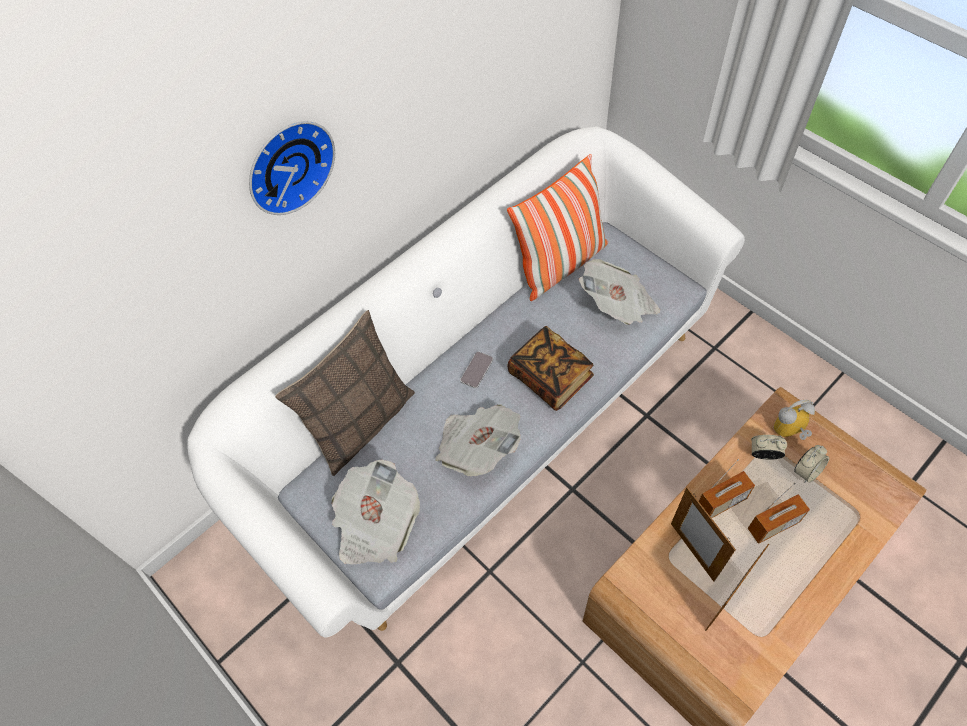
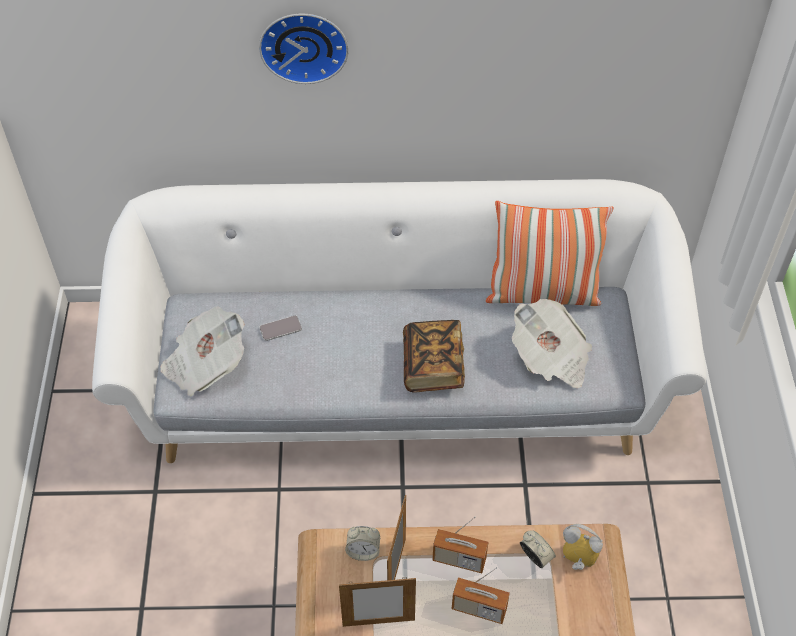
camera: 40 degrees right, 5 degrees down
(361, 422) = (269, 291): pillow -> none
(476, 370) = (386, 319): phone -> phone (280, 328)
(477, 447) = (325, 371): newspaper -> none
(806, 471) = (554, 598): alarm clock -> alarm clock (363, 551)

